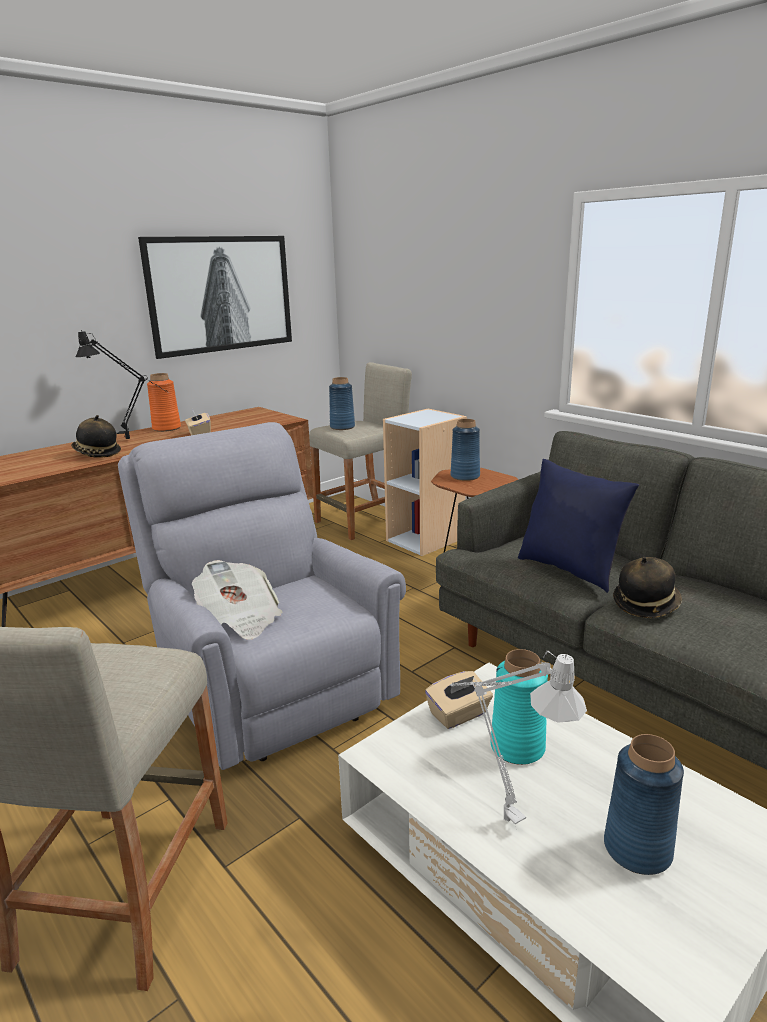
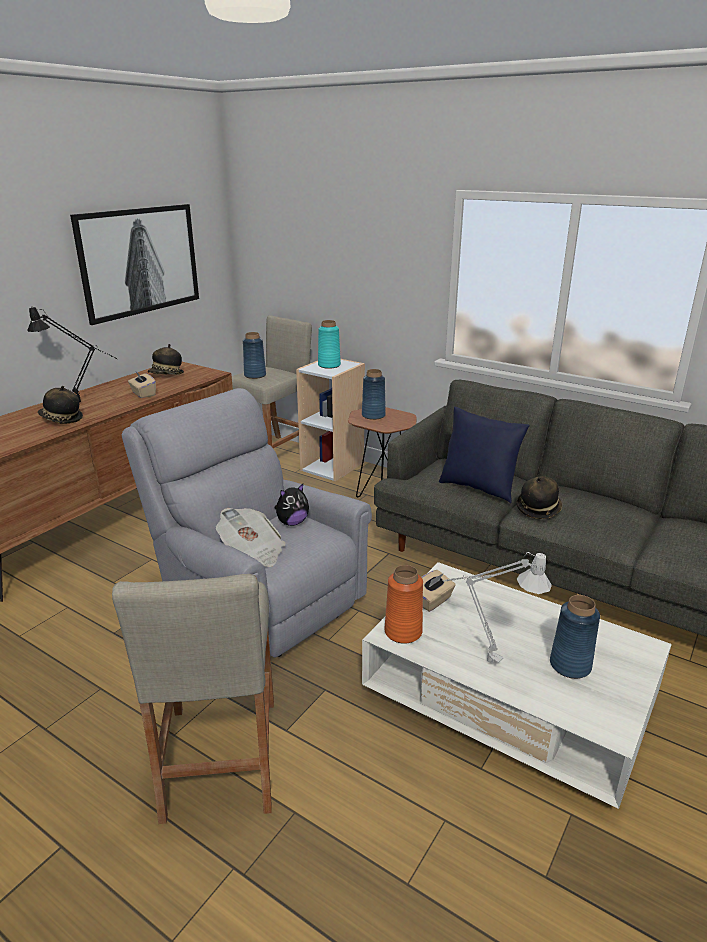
camera: 15 degrees left, 5 degrees up
(166, 428) = (106, 388): orange vase -> orange vase (403, 632)
(238, 419) = (166, 375): none -> hat
(308, 589) = (292, 522): none -> plush toy
(518, 747) = (479, 617): turquoise vase -> turquoise vase (329, 365)

